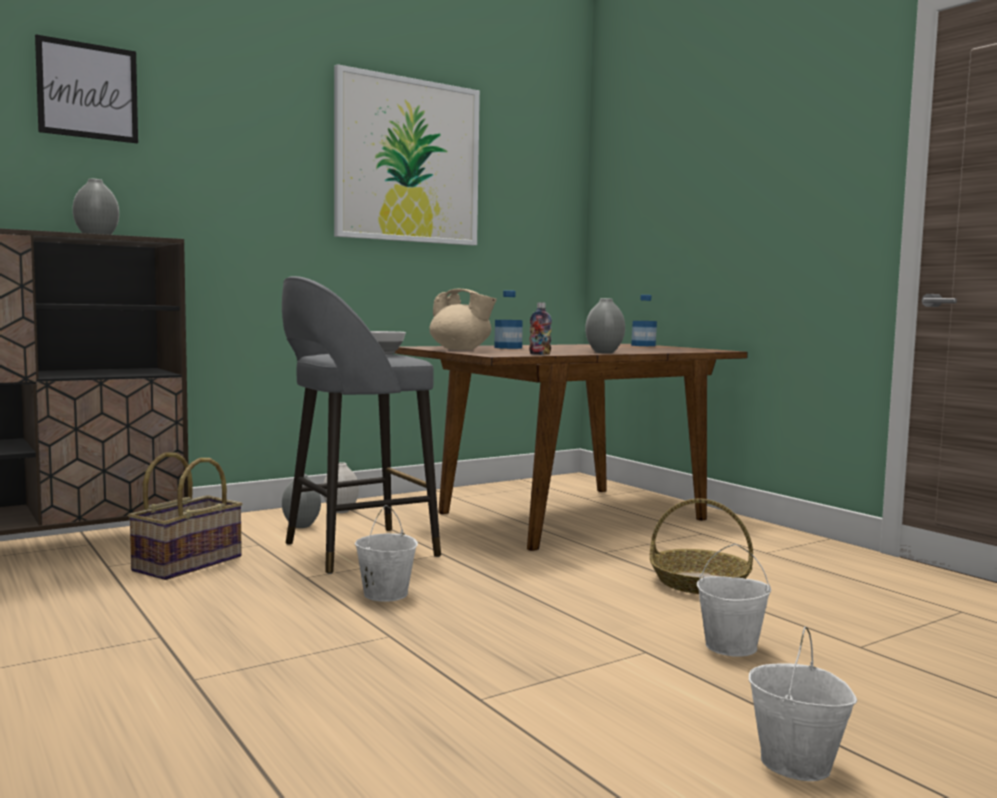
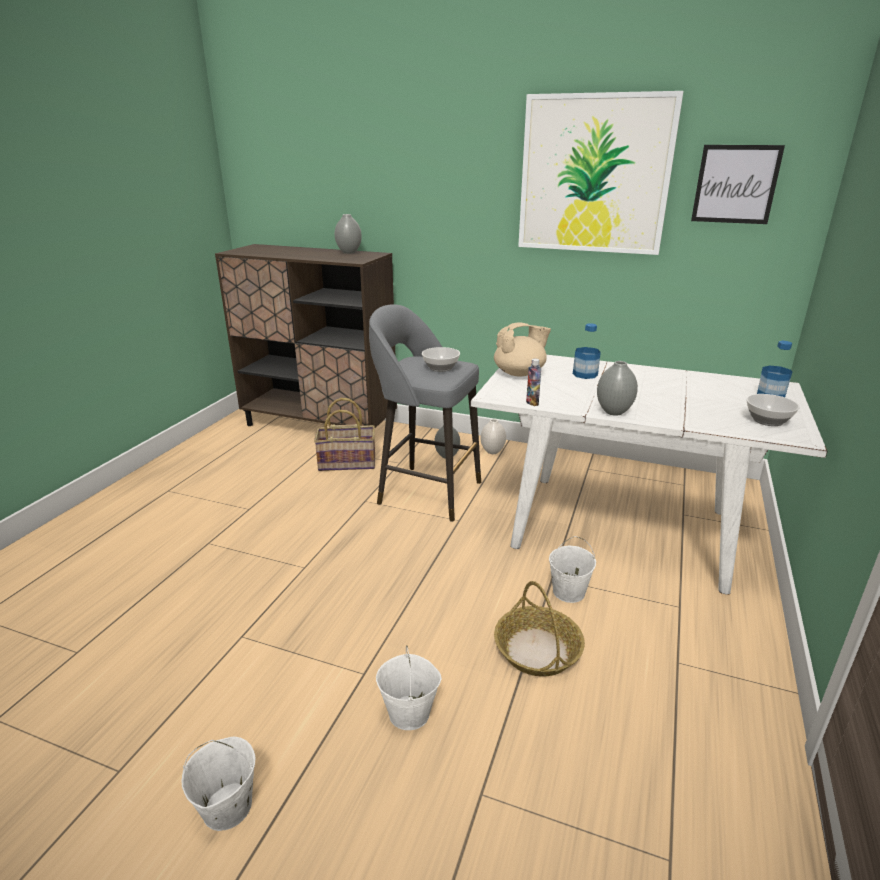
camera: 55 degrees right, 20 degrees up
(88, 91) = (355, 149): picture -> picture (735, 184)
(385, 594) = (364, 536): white bucket -> white bucket (568, 591)
(461, 350) = (520, 373): beige teapot -> beige teapot turned 105 degrees counterclockwise
(570, 516) = (619, 528): brown dining table -> white dining table
(683, 349) = (767, 420): none -> bowl

